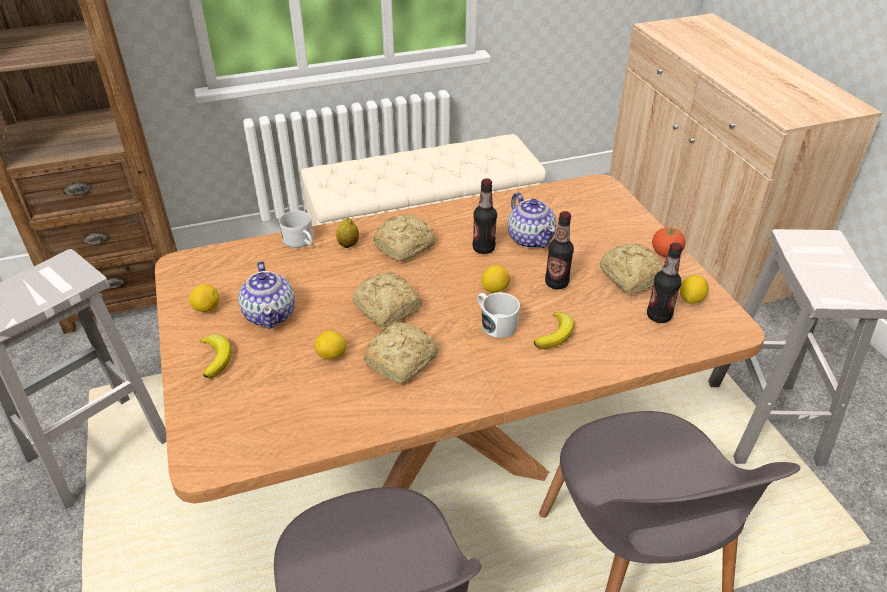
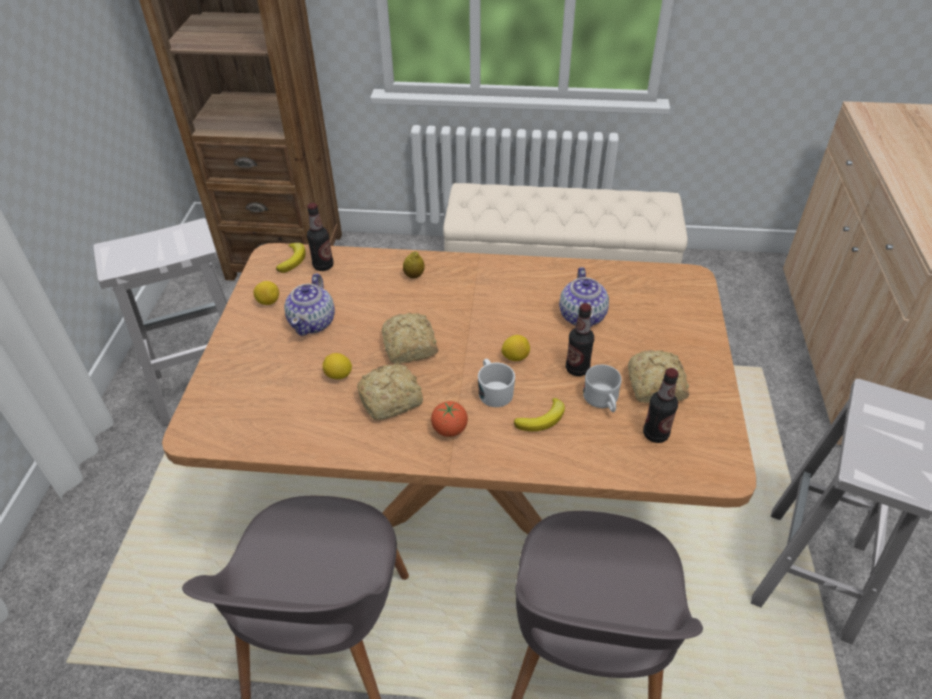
camera: 25 degrees right, 5 degrees up
(216, 357) = (251, 347): banana -> banana (293, 259)
(301, 242) = (376, 262): white mug -> white mug (603, 401)
(406, 246) = (462, 291): bread -> none
(483, 248) = (531, 313): bottle -> bottle (323, 266)
(665, 254) = (709, 371): tomato -> tomato (449, 429)
(691, 299) = (701, 427): lemon -> none

